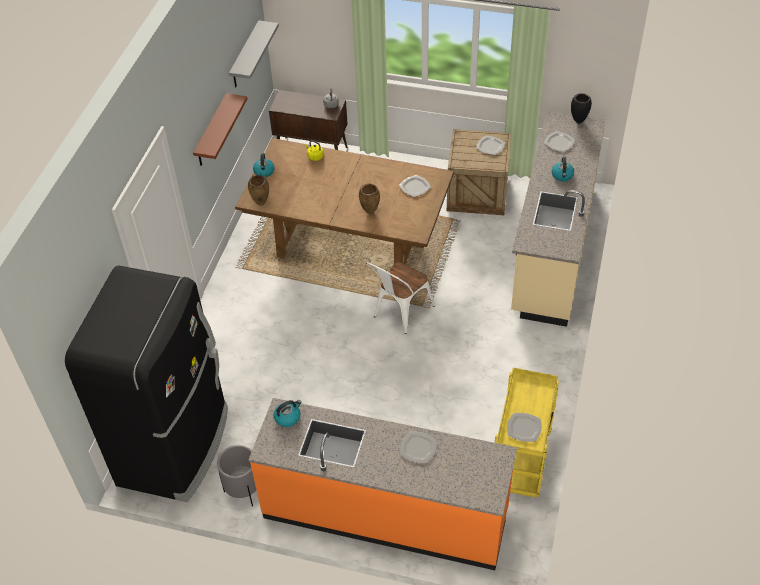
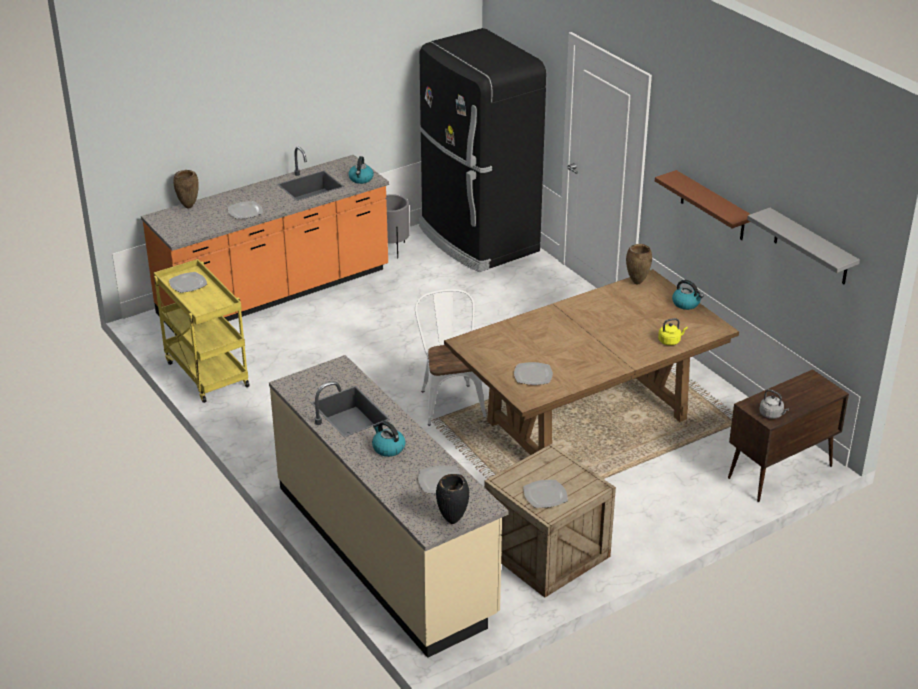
camera: 130 degrees right, 15 degrees down
(369, 212) = (535, 331): brown vase -> brown vase (189, 206)

